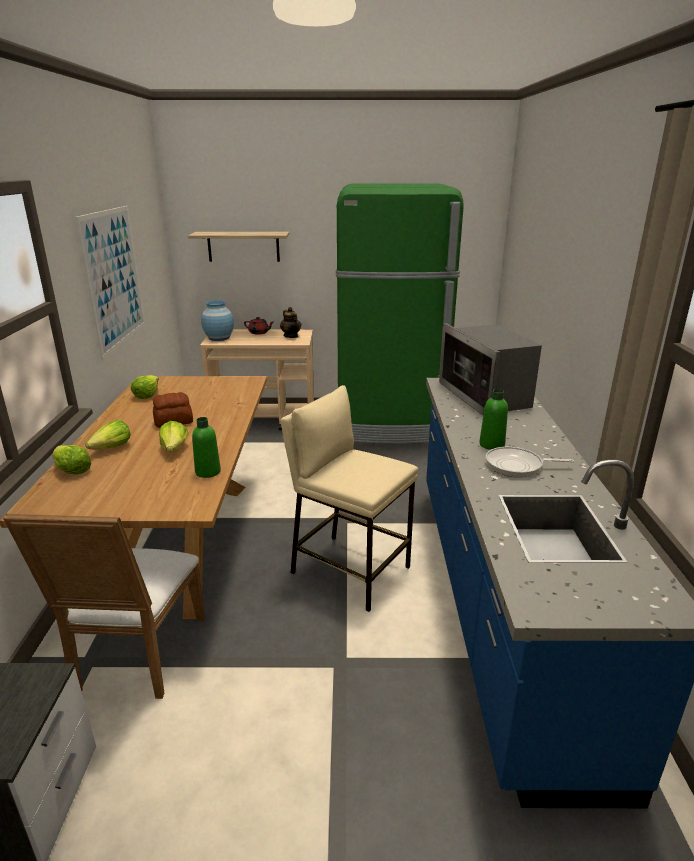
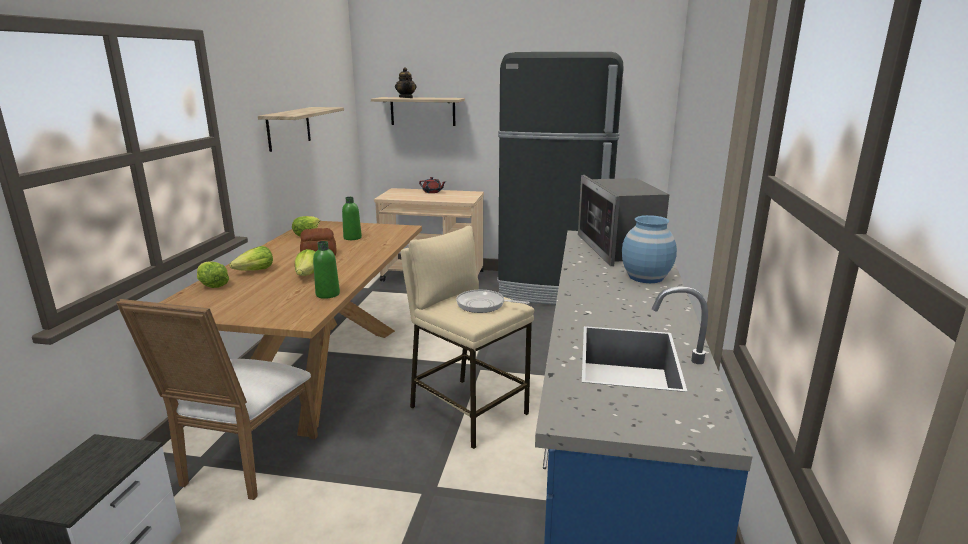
camera: 10 degrees right, 5 degrees down
(114, 278) = (289, 128): picture -> shelf
(219, 338) = (393, 194): blue vase -> blue vase (646, 277)
(291, 336) = (460, 195): teapot -> teapot (406, 97)
(391, 426) = (554, 289): green fridge -> black fridge
(491, 445) = (601, 286): green bottle -> green bottle (352, 238)
(517, 466) = (617, 304): frying pan -> frying pan (483, 305)

